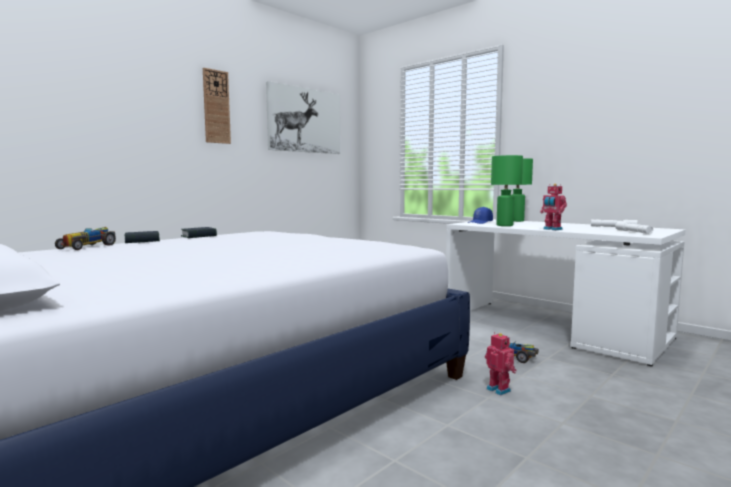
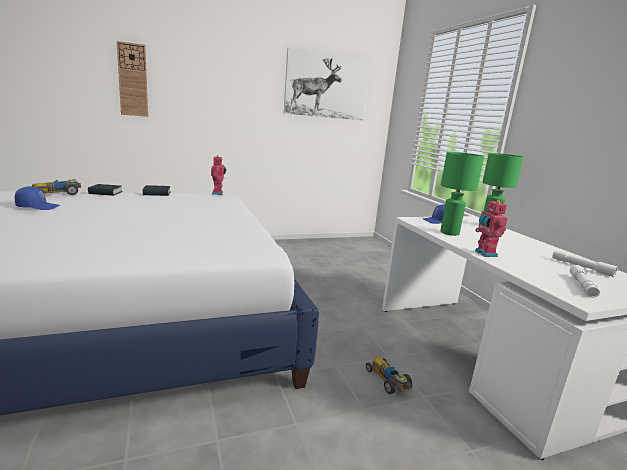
camera: 25 degrees right, 10 degrees up
(109, 254) = (38, 207): none -> blue cap
(216, 107) = (234, 73): wall clock -> wall clock (133, 80)
(499, 389) = (319, 418): toy robot -> toy robot (218, 193)

